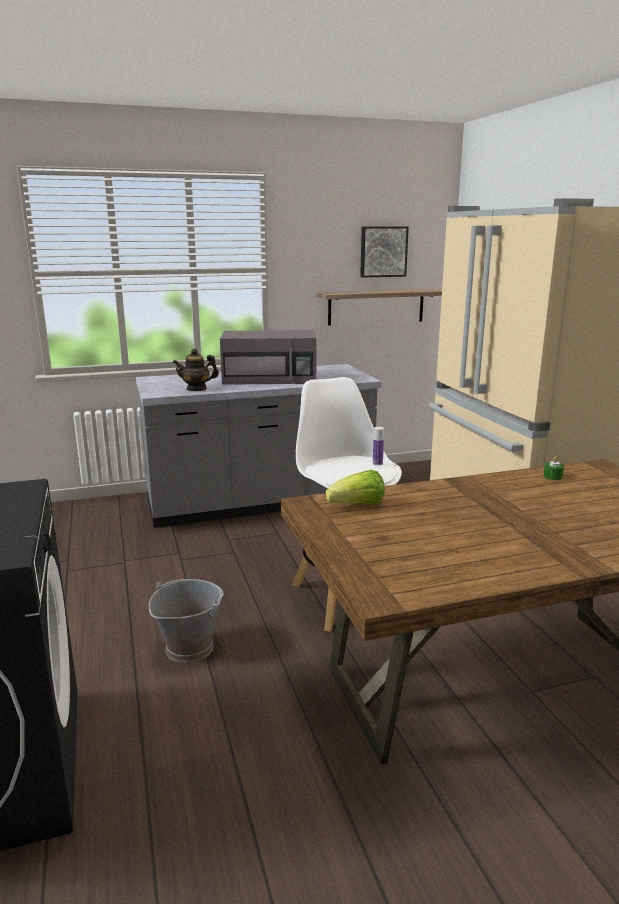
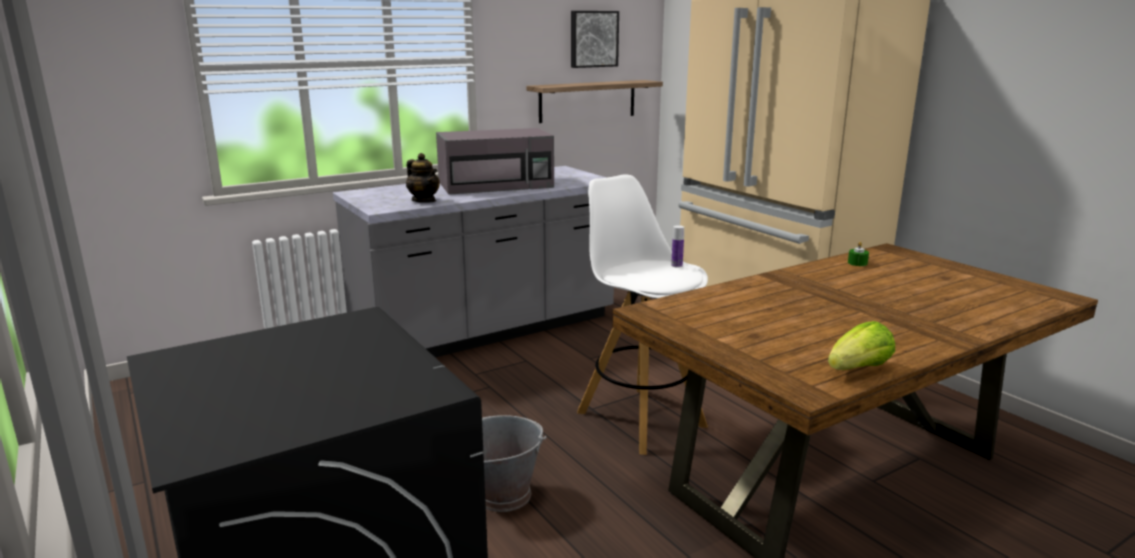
camera: 15 degrees left, 0 degrees up
(196, 389) = (424, 200): teapot -> teapot turned 105 degrees counterclockwise
(358, 505) = (699, 307): lettuce -> lettuce (858, 369)

